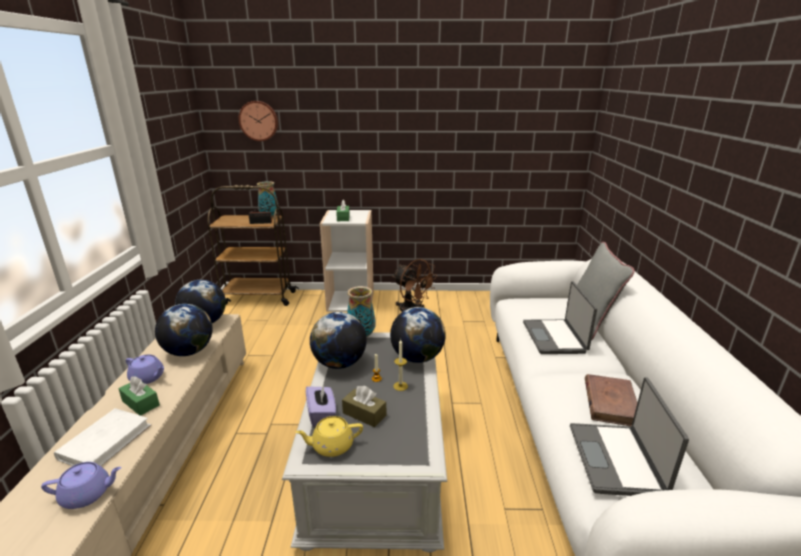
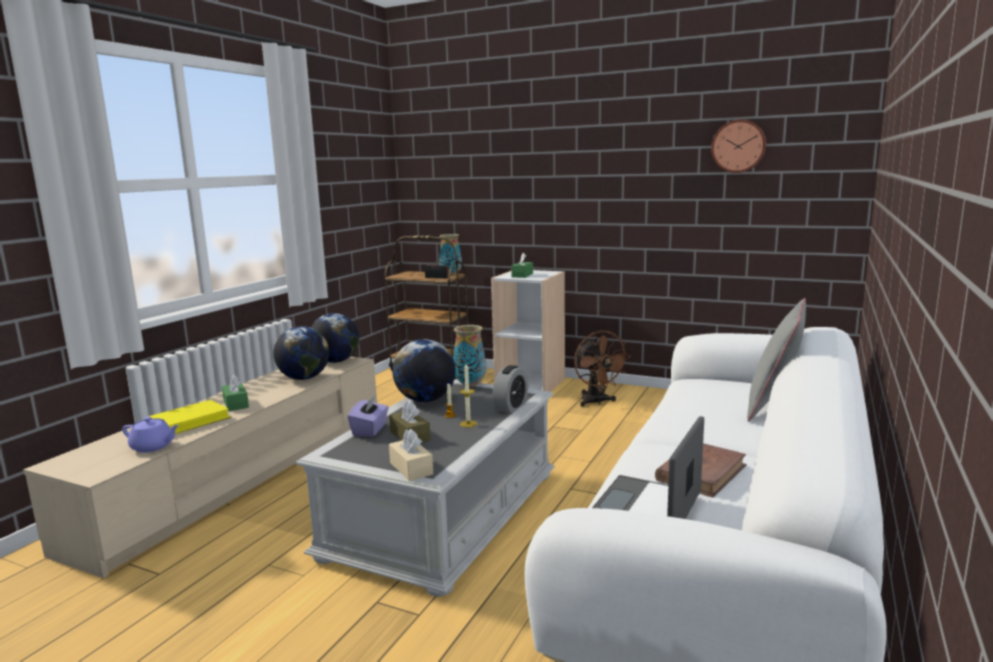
camera: 25 degrees right, 10 degrees down
(106, 442) = (191, 421): white book -> yellow book
(148, 378) = (255, 390): purple teapot -> none
(259, 121) = (450, 166): wall clock -> wall clock (738, 146)
(331, 446) = (356, 450): yellow teapot -> none
(400, 457) = (411, 468): none -> beige tissue box
(417, 357) = (511, 407): globe -> alarm clock
(555, 337) = (702, 413): laptop -> none

